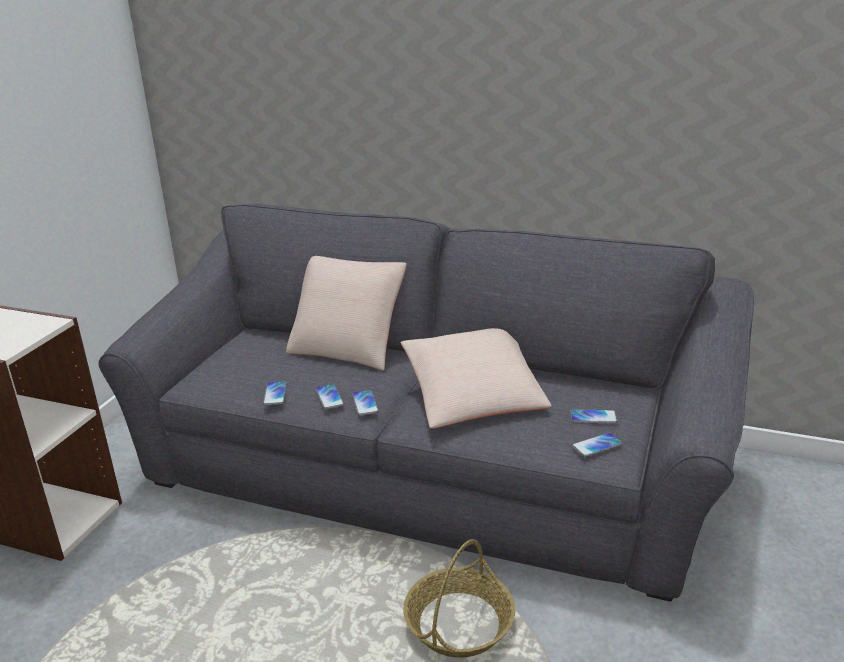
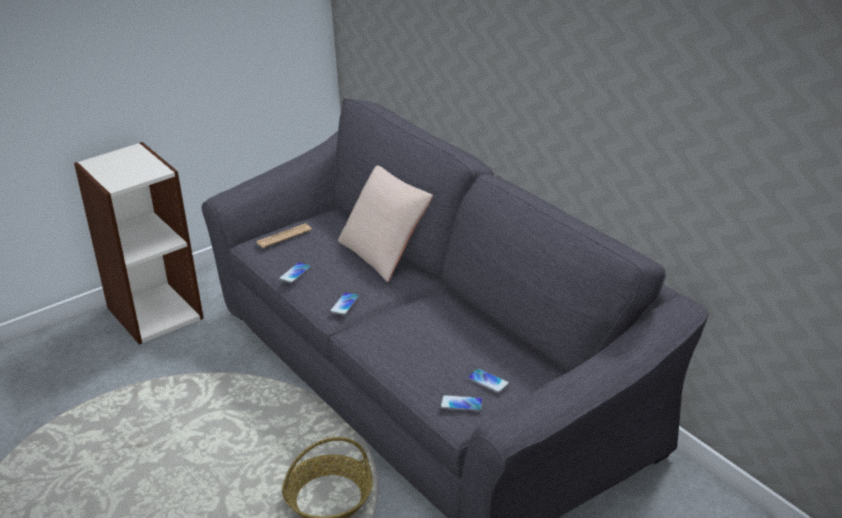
camera: 35 degrees right, 5 degrees up
(220, 366) = (284, 236): none -> newspaper
(329, 397) = (326, 290): phone -> none
(473, 395) = (425, 327): beige pillow -> none

